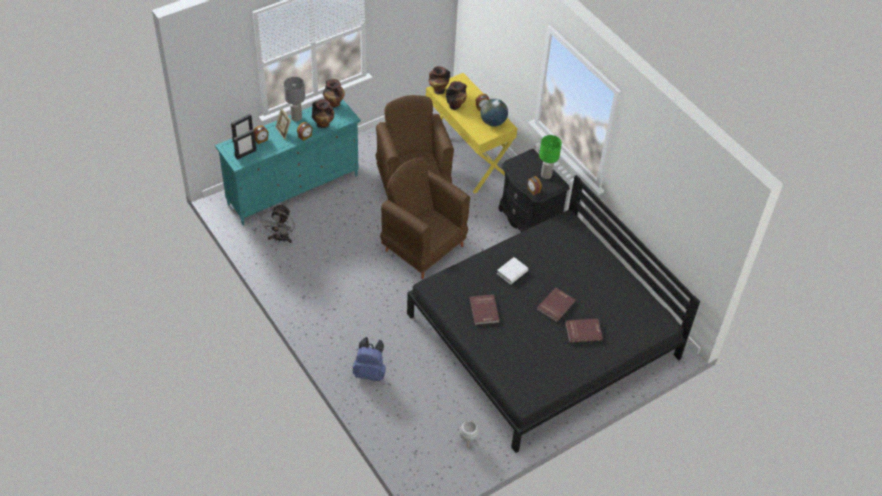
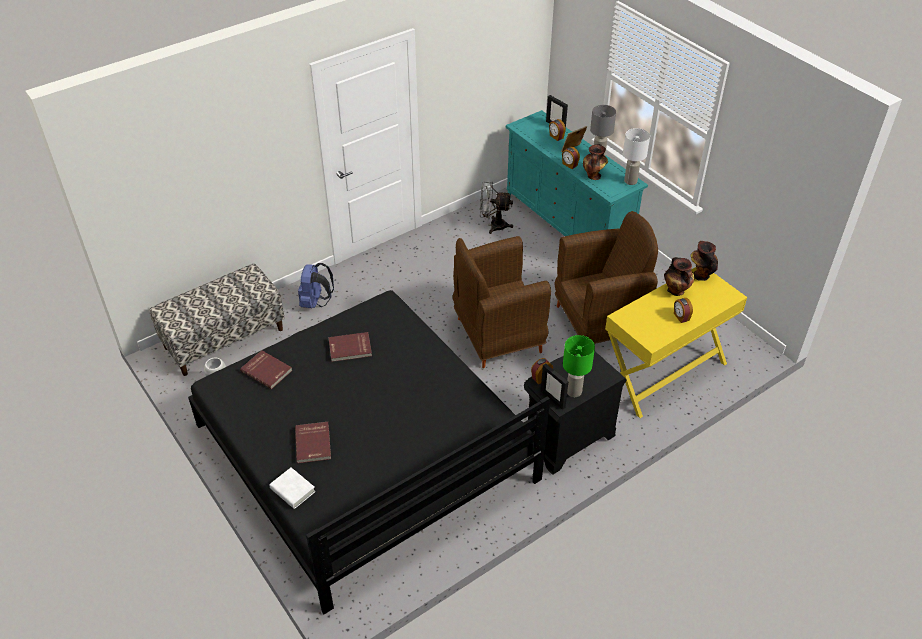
camera: 90 degrees right, 5 degrees down
(245, 154) = (533, 129): picture frame -> picture frame (553, 399)
(334, 104) = (630, 181): vase -> white table lamp
(412, 442) = (224, 338): none -> bench
(423, 248) = (497, 336): brown armchair -> brown armchair turned 150 degrees counterclockwise
(493, 122) = (655, 328): globe -> none
(512, 272) = (411, 373): white book -> white book (292, 490)
(555, 305) = (357, 414): red book -> red book (267, 370)

